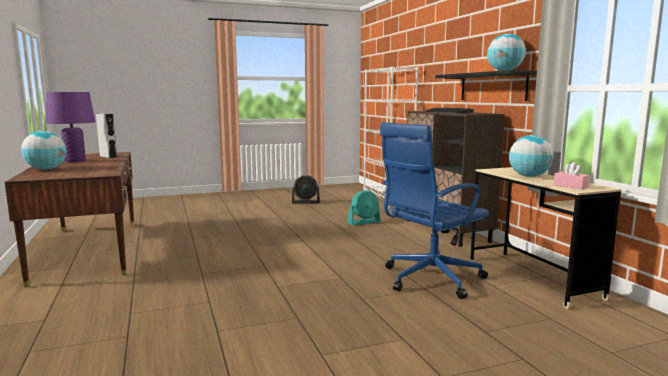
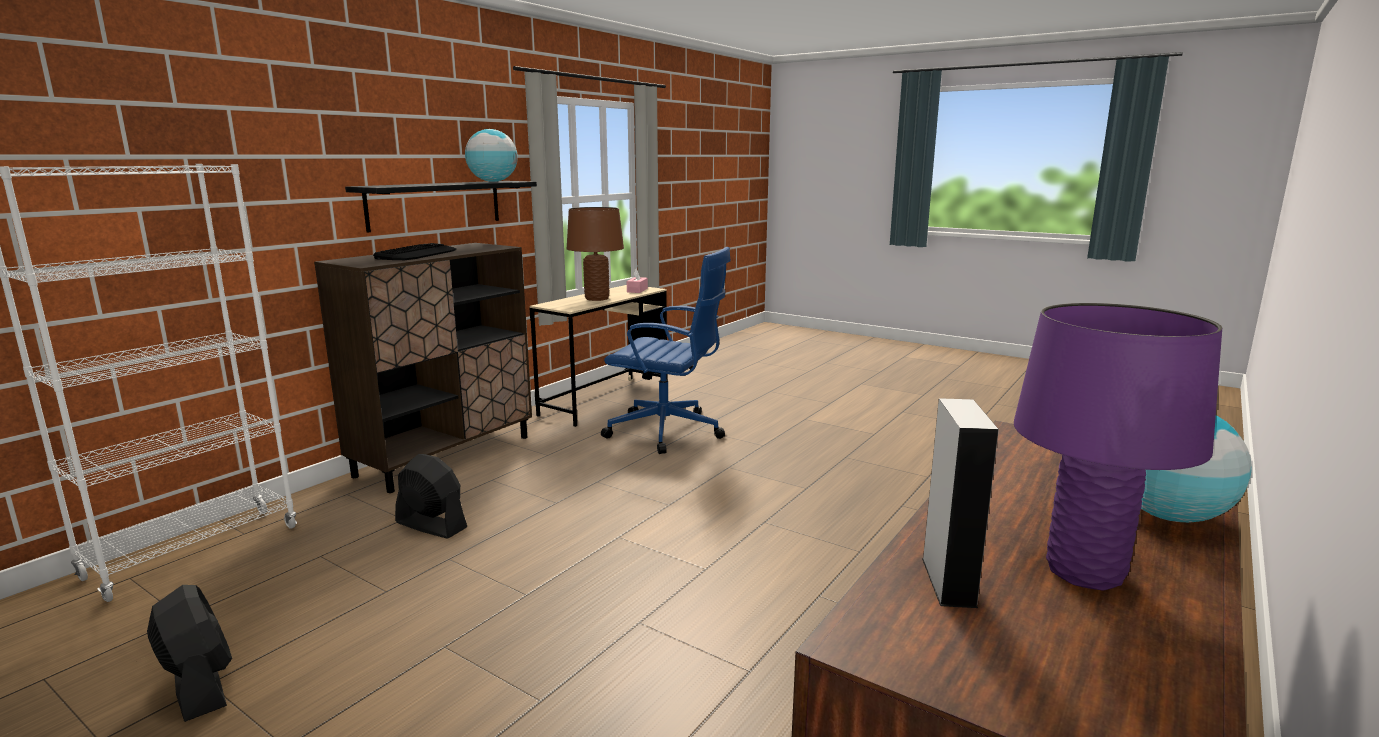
camera: 125 degrees left, 5 degrees up
(364, 222) = (431, 525): turquoise fan -> black fan
(529, 176) = (597, 298): globe -> brown table lamp

